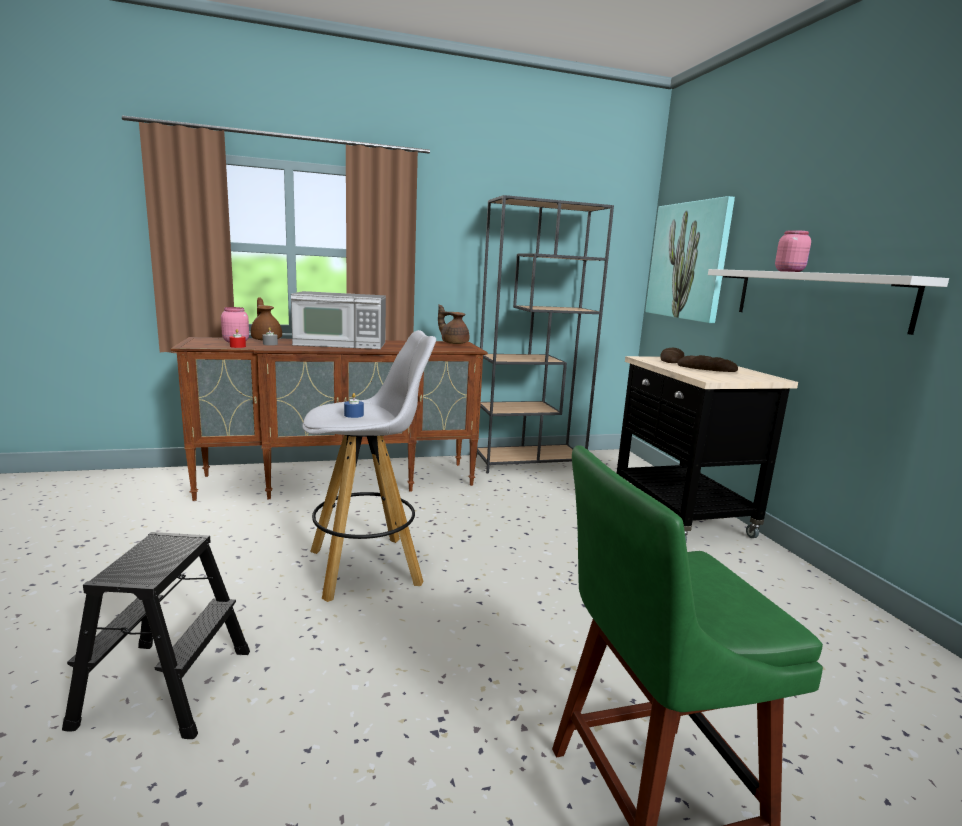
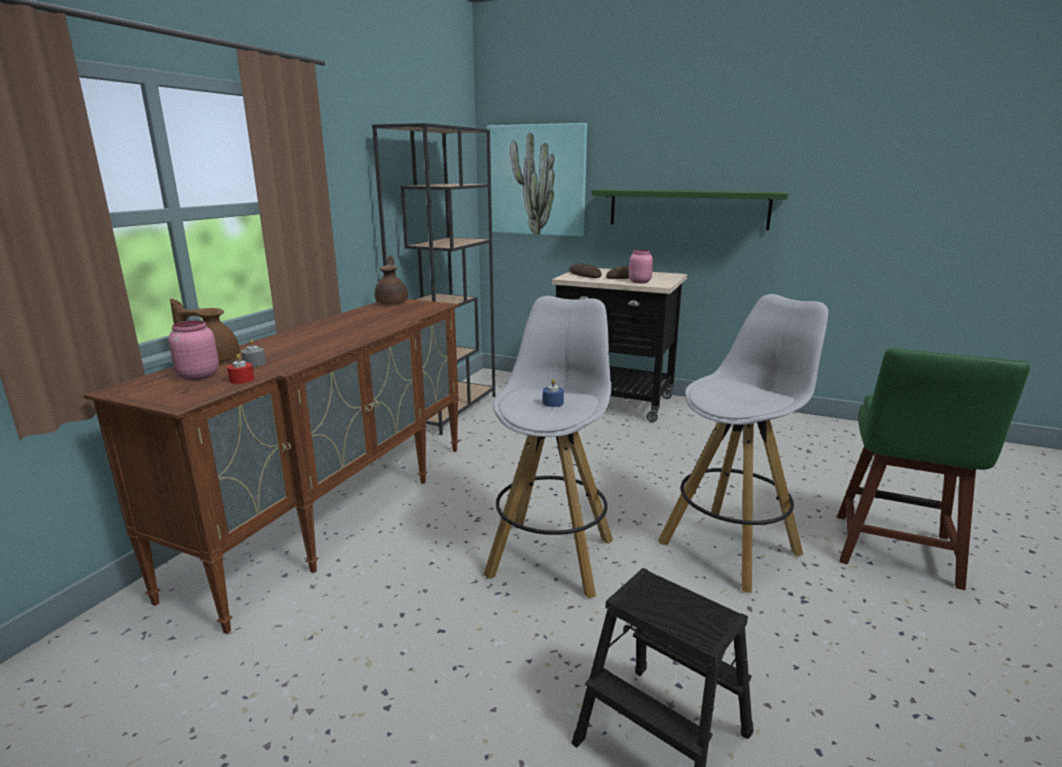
camera: 50 degrees left, 5 degrees up
(341, 344) = (318, 337): microwave -> none
(454, 343) = (392, 302): brown teapot -> brown teapot turned 105 degrees clockwise
(488, 655) = (730, 547): none -> white stool
(789, 271) = (671, 190): pink jar -> pink jar (639, 281)
(816, 297) = (687, 208): white shelf -> green shelf

